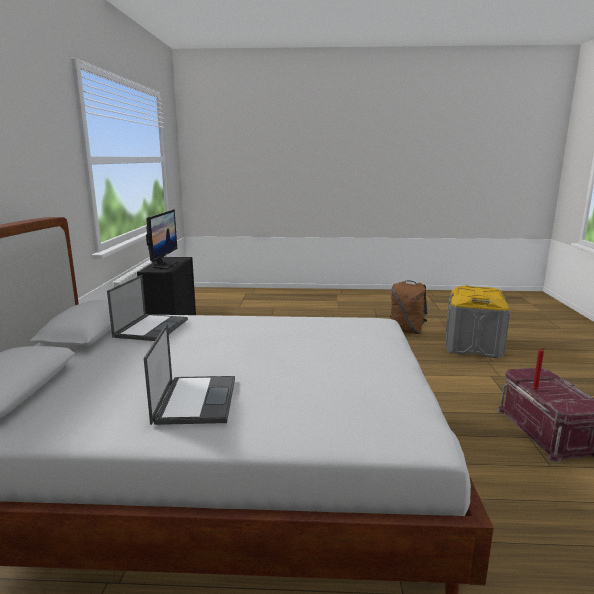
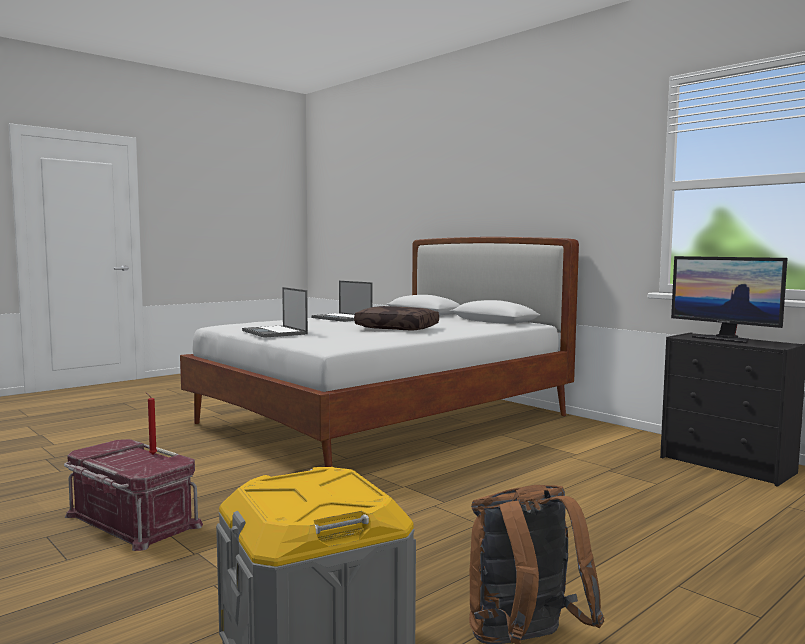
camera: 135 degrees right, 10 degrees down
(151, 328) = (469, 324): laptop -> laptop (275, 332)
(236, 340) = (398, 328): none -> brown pillow

